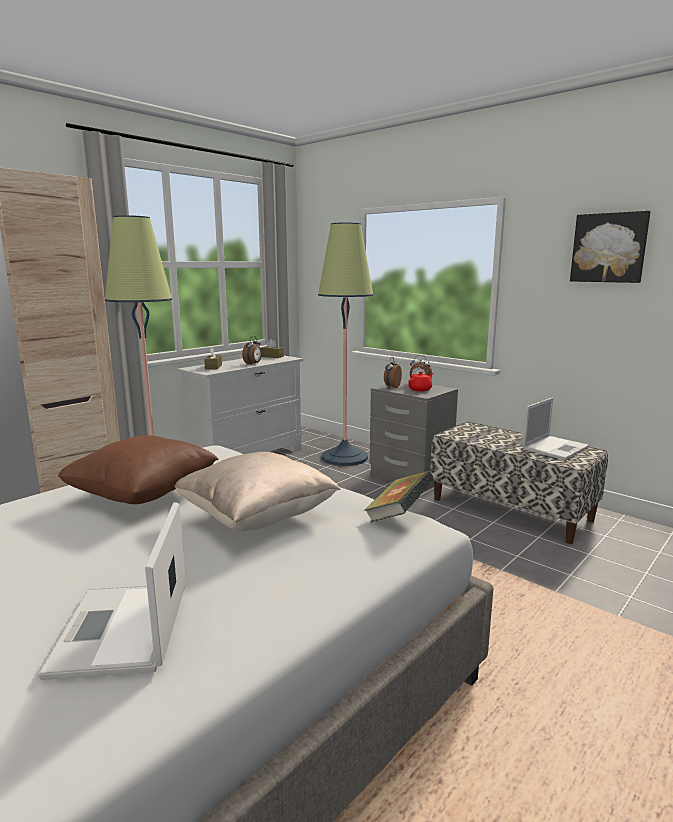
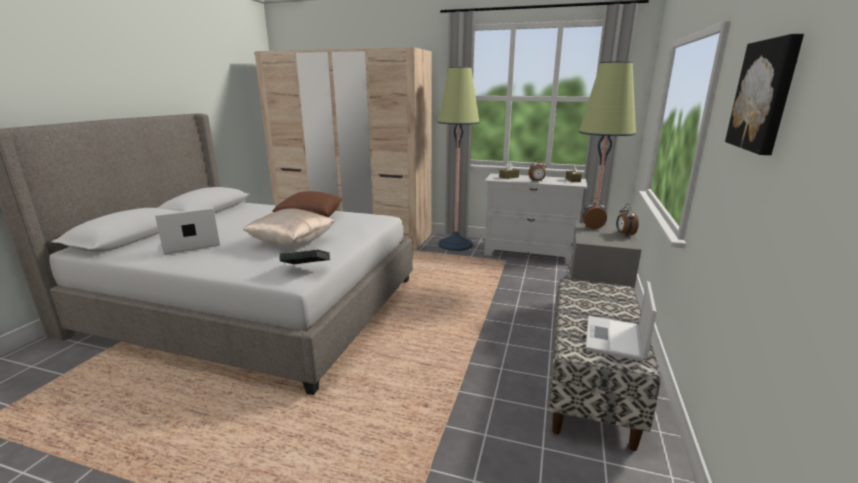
camera: 65 degrees right, 5 degrees up
(420, 389) = (603, 237): red teapot -> none
(555, 447) = (615, 339): laptop -> laptop turned 90 degrees clockwise

